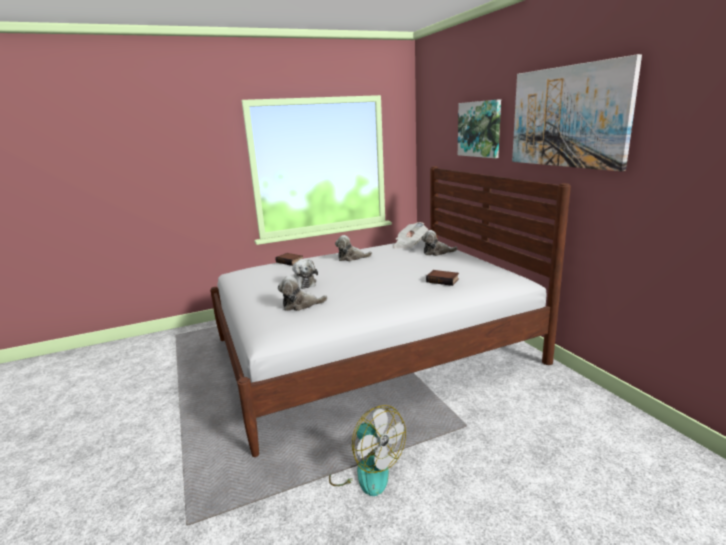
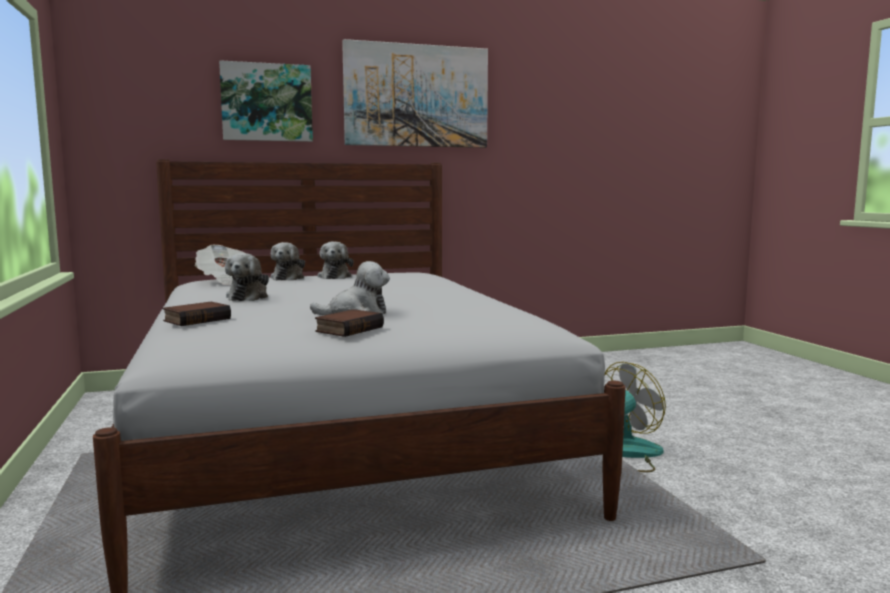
camera: 85 degrees left, 10 degrees down
(300, 305) = (459, 315): plush toy -> plush toy (335, 276)
(443, 280) = (414, 280): book -> book (348, 329)

